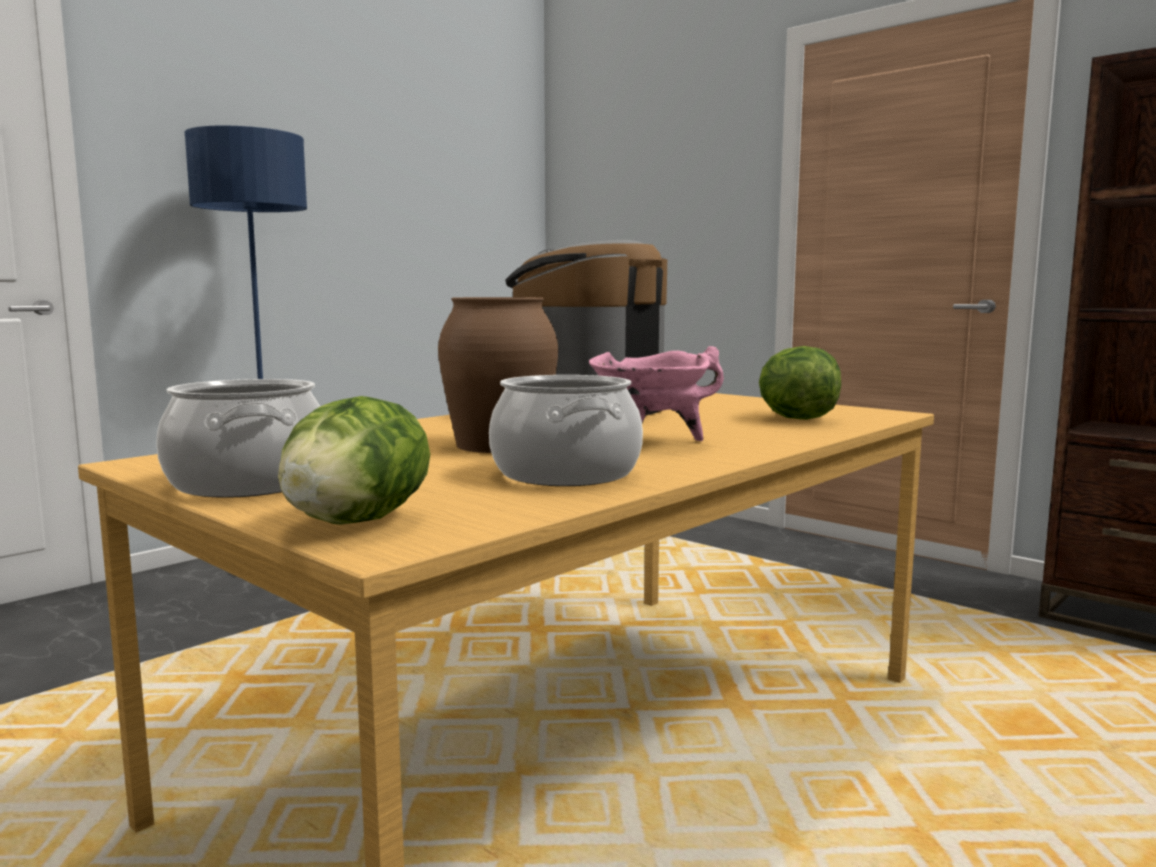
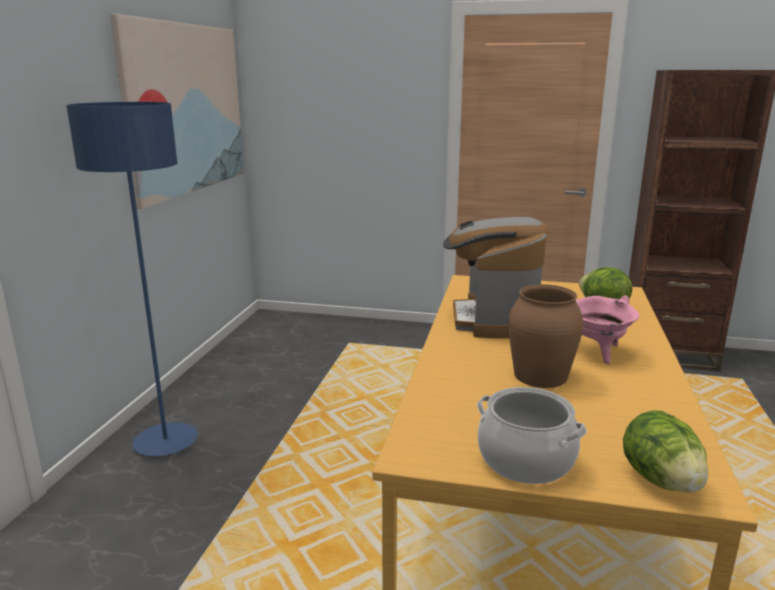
camera: 30 degrees left, 10 degrees up
(429, 190) = (186, 109): none -> picture
(564, 473) = (634, 400): cooking pot -> none

